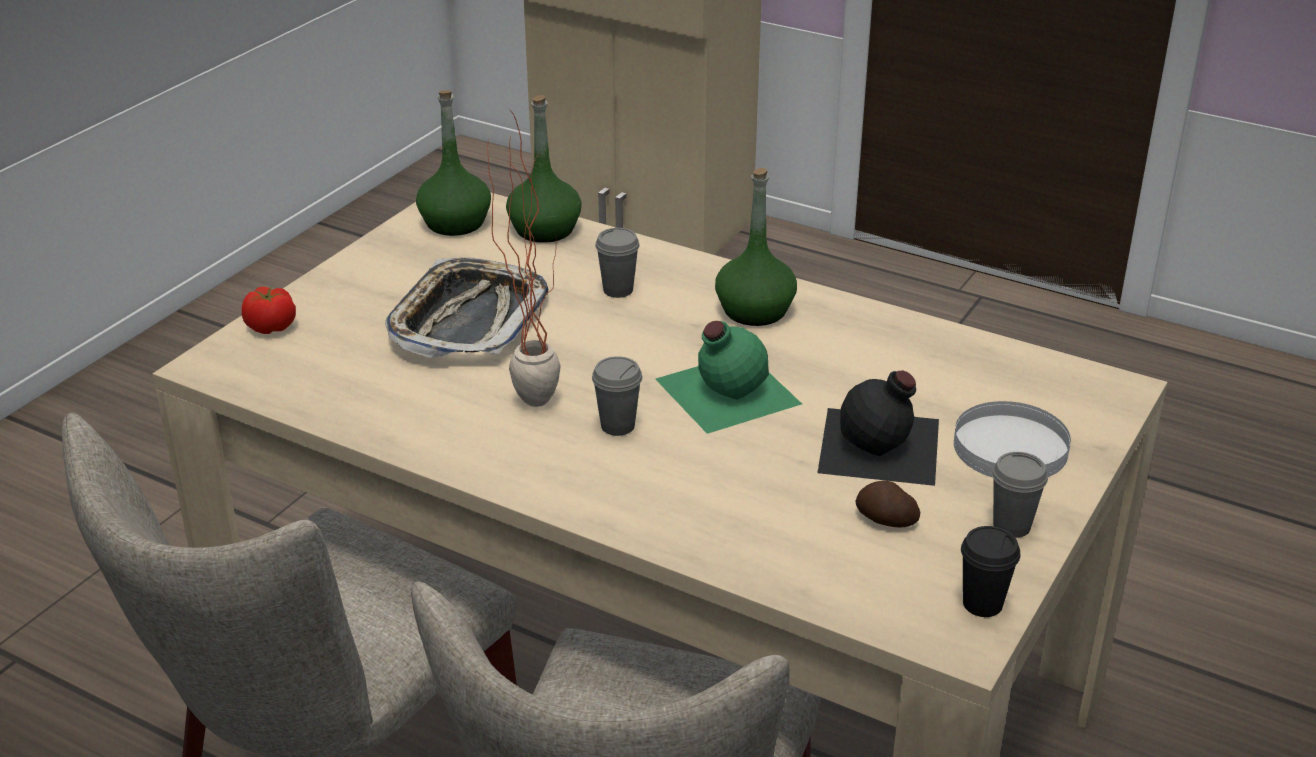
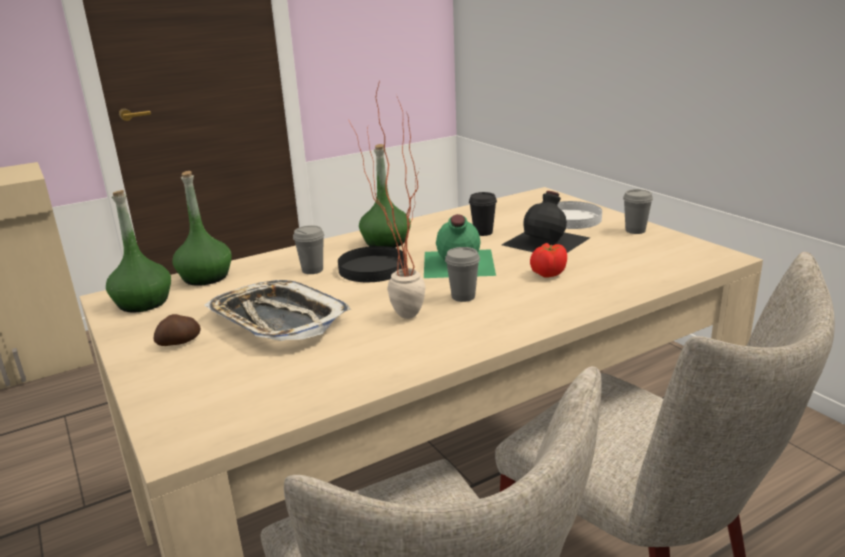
camera: 60 degrees left, 10 degrees down
(271, 328) = (167, 402): tomato -> tomato (548, 274)
(656, 330) = (372, 268): none -> black plate
(885, 520) = (613, 252): potato -> potato (179, 342)
(982, 604) = (694, 247): black cup -> black cup (483, 232)

